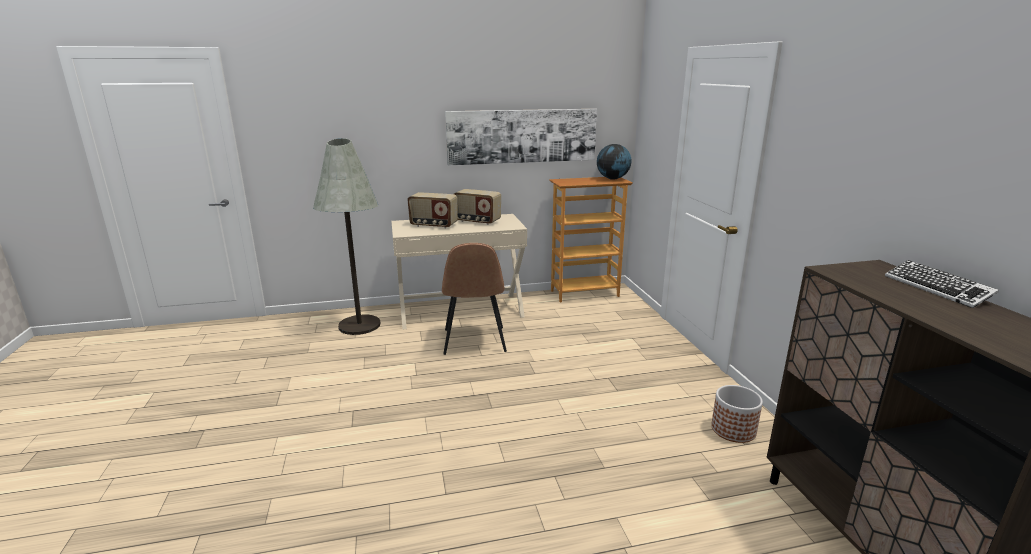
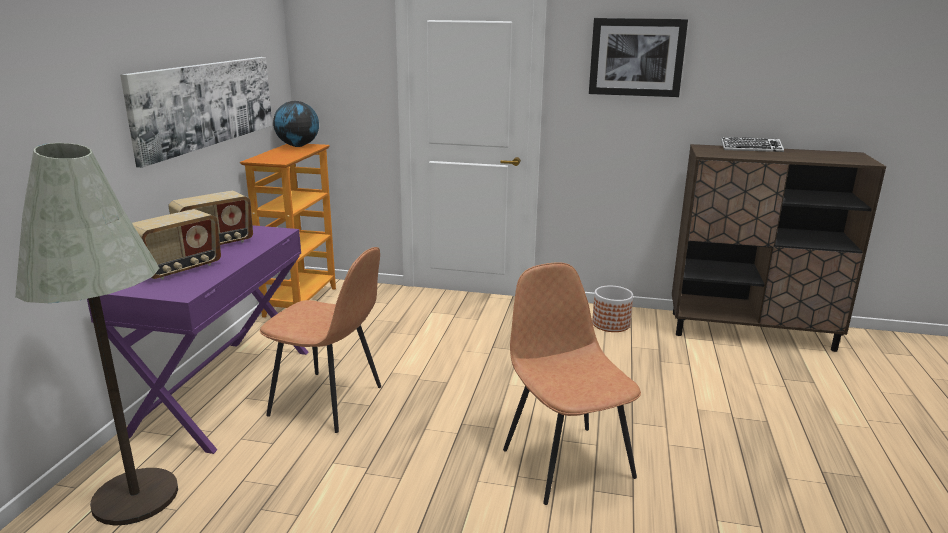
camera: 65 degrees left, 0 degrees up
(461, 310) = (223, 390): beige desk -> purple desk
(471, 450) = (566, 461): none -> brown chair
(843, 134) = (636, 57): none -> picture

